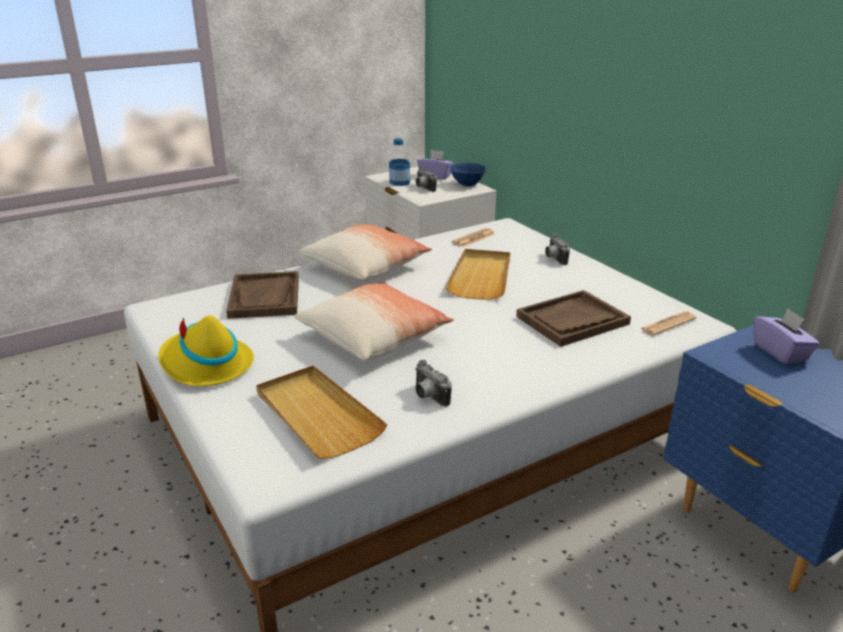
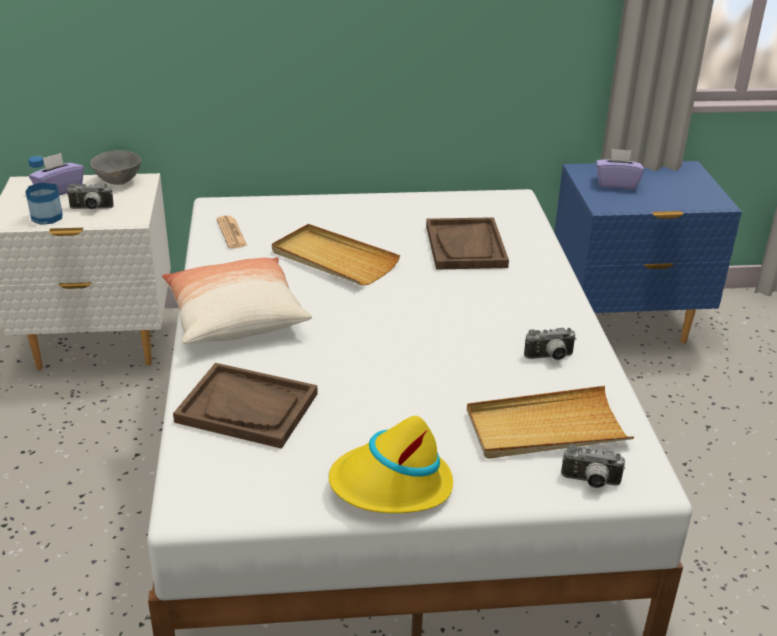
camera: 65 degrees left, 5 degrees up
(374, 337) = (415, 357): pillow -> none
(467, 184) = (118, 182): blue bowl -> grey bowl
(554, 259) = (331, 210): camera -> camera (590, 482)
(668, 324) = (505, 210): newspaper -> none

